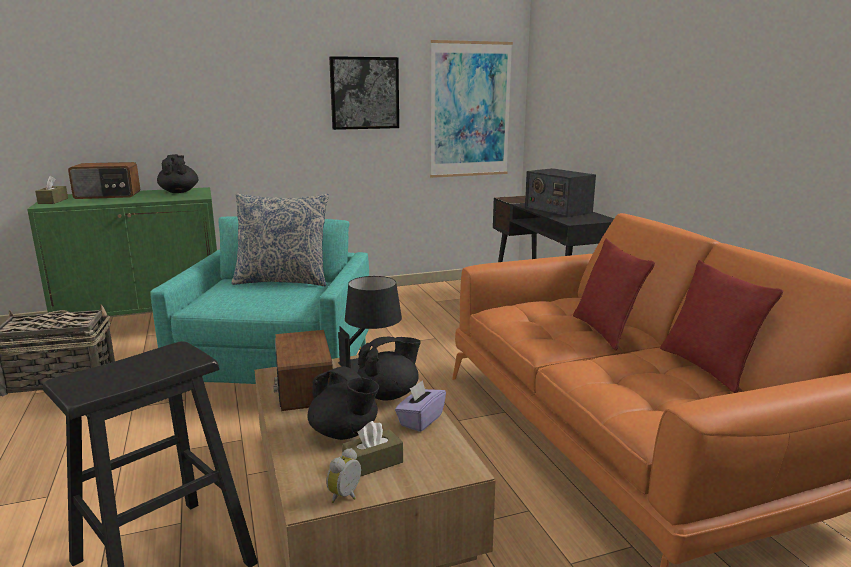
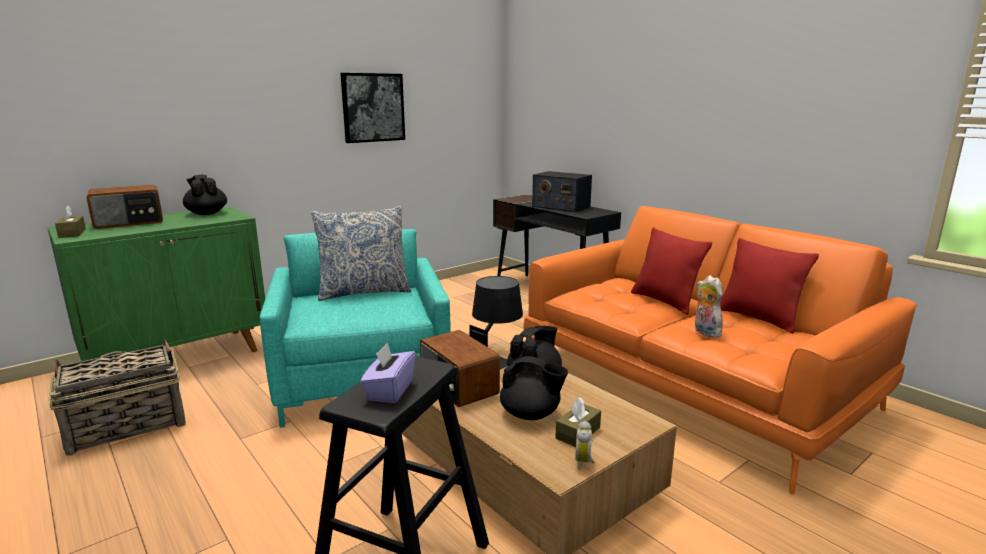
camera: 20 degrees left, 0 degrees up
(420, 420) = (580, 393): purple tissue box -> purple tissue box (389, 391)
(470, 110) = (461, 121): picture -> none
(615, 374) = (704, 332): none -> plush toy

